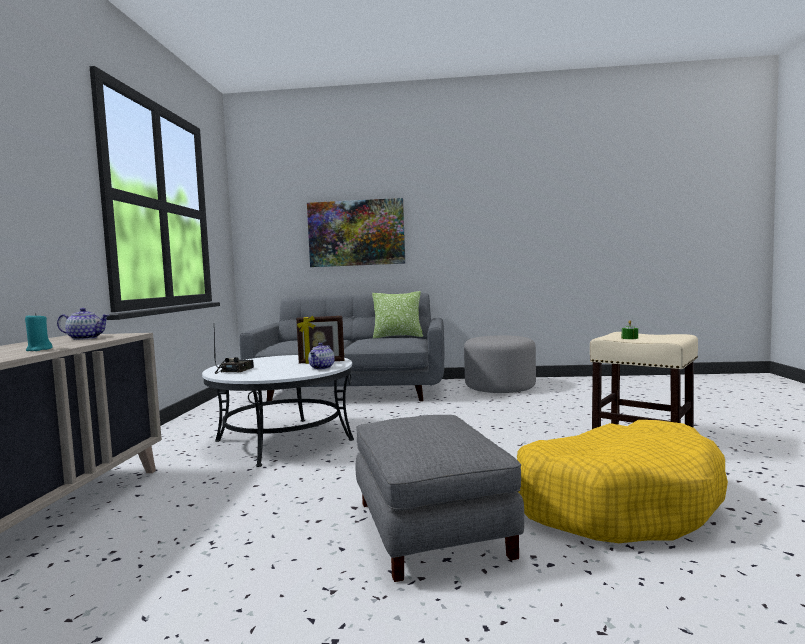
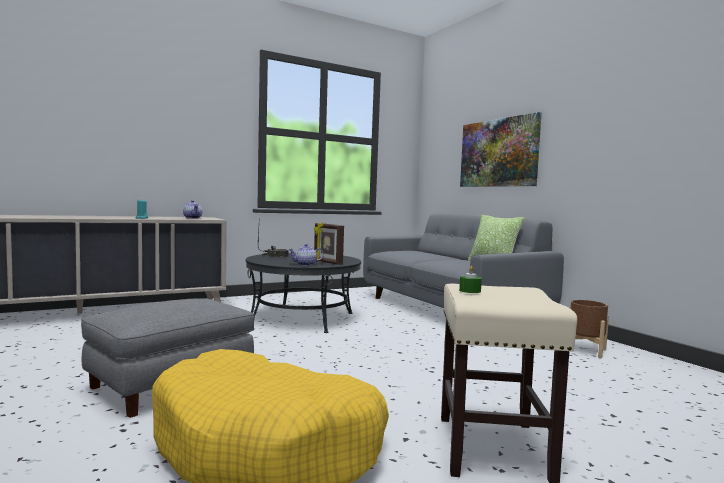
camera: 55 degrees right, 0 degrees up
(284, 440) = (303, 318): white coffee table -> black coffee table
(500, 387) = (585, 350): grey ottoman -> brown planter

